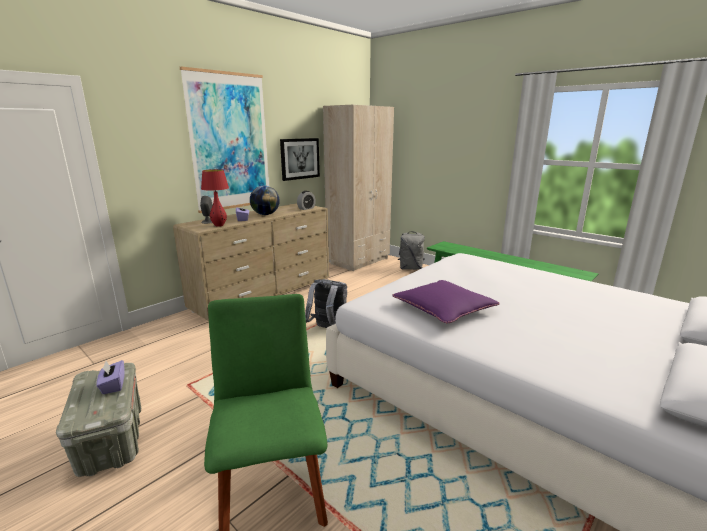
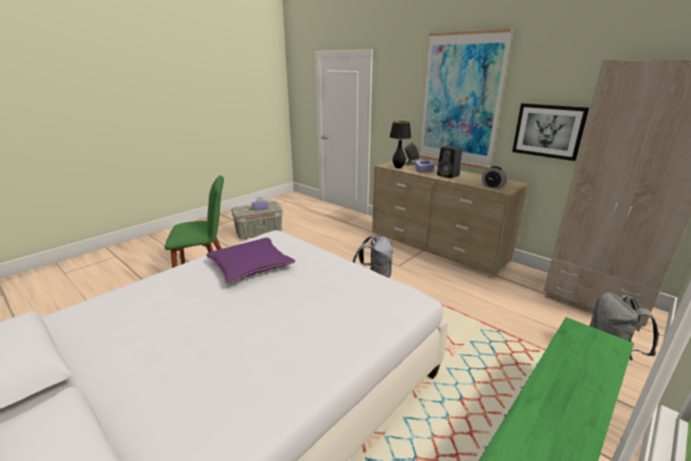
camera: 90 degrees right, 5 degrees up
(219, 225) = (398, 167): red table lamp -> black table lamp
(265, 214) = (449, 175): globe -> black speaker

